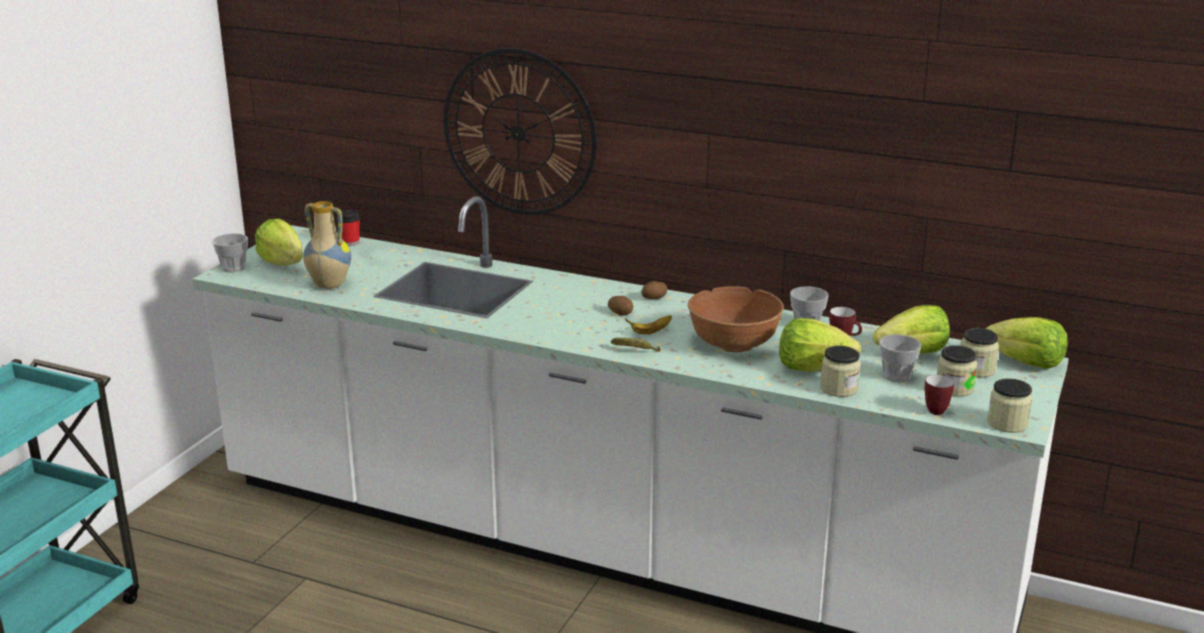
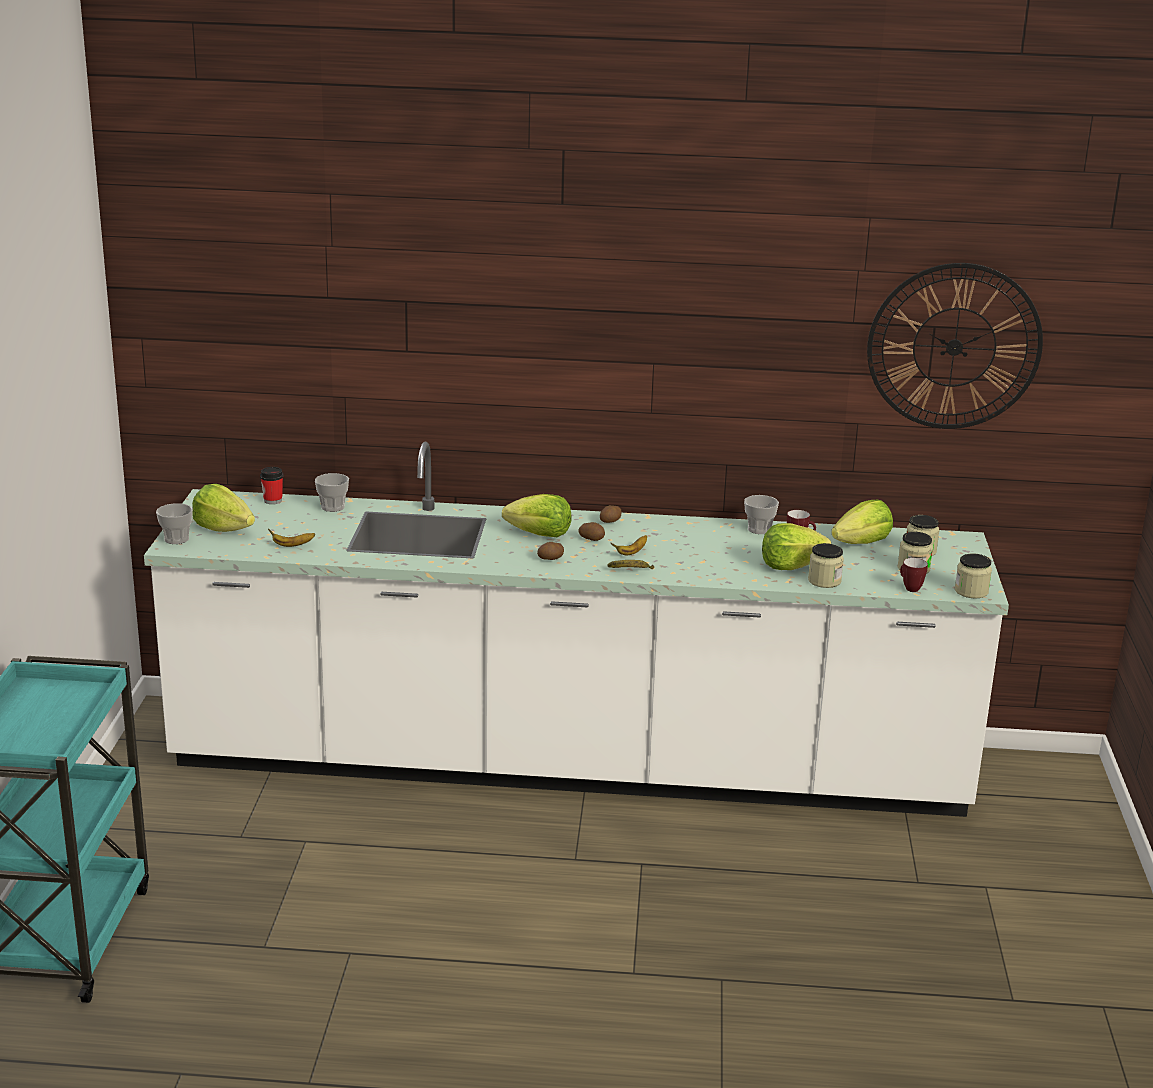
camera: 20 degrees left, 0 degrees up
(328, 285) = (292, 545): vase -> banana
(518, 133) = (458, 376): wall clock -> wall clock (954, 347)
(562, 328) = (551, 559): none -> potato
(733, 343) = (710, 554): brown bowl -> none
(896, 375) = (862, 564): cup -> cup (333, 507)
(1026, 363) = (954, 540): lettuce -> lettuce (539, 534)

